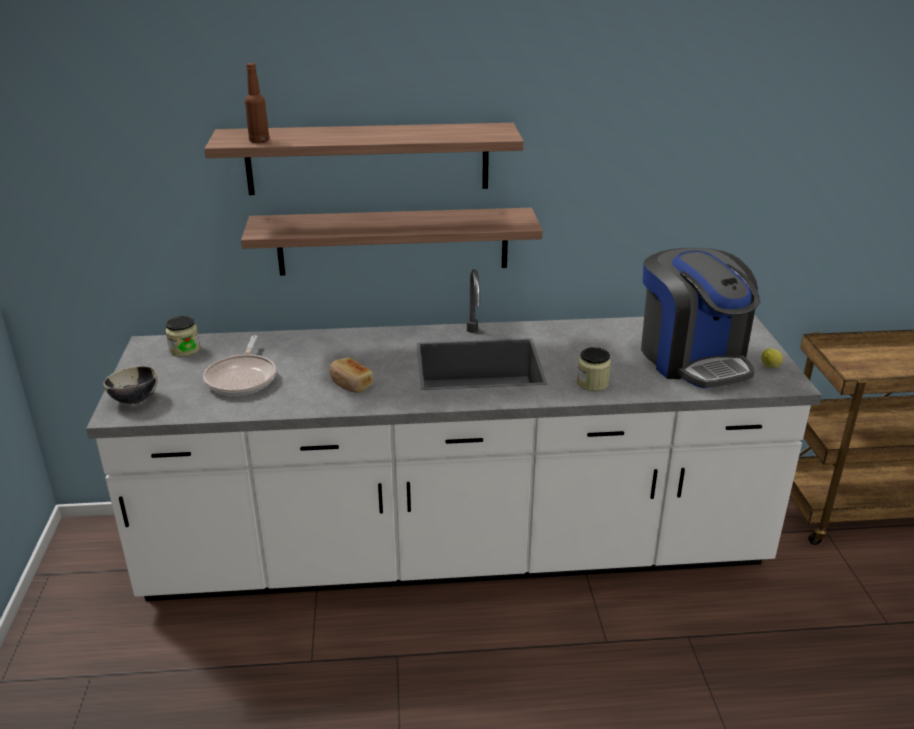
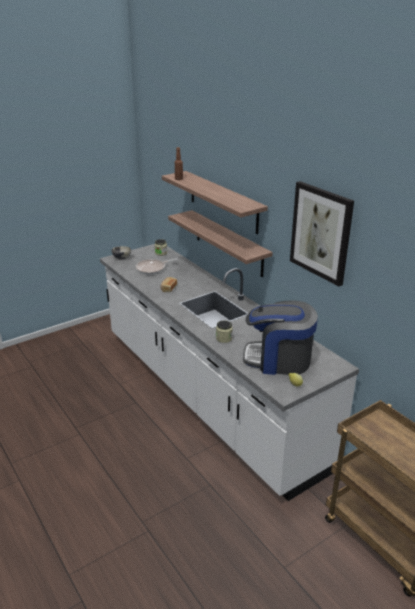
camera: 60 degrees right, 0 degrees up
(656, 125) = (321, 232): none -> picture
(692, 358) = (278, 359): coffee machine -> coffee machine turned 60 degrees clockwise

